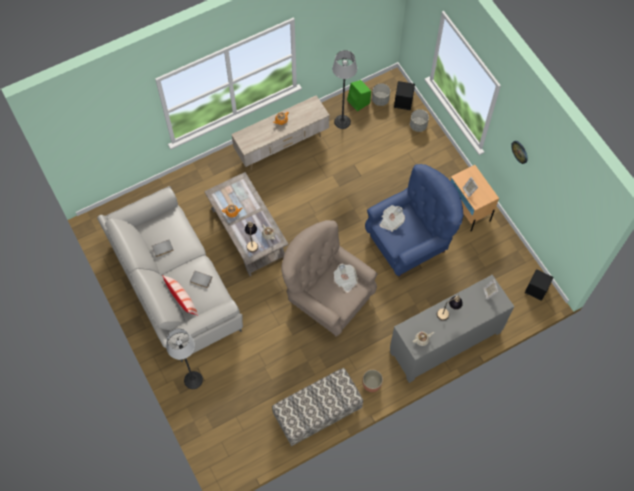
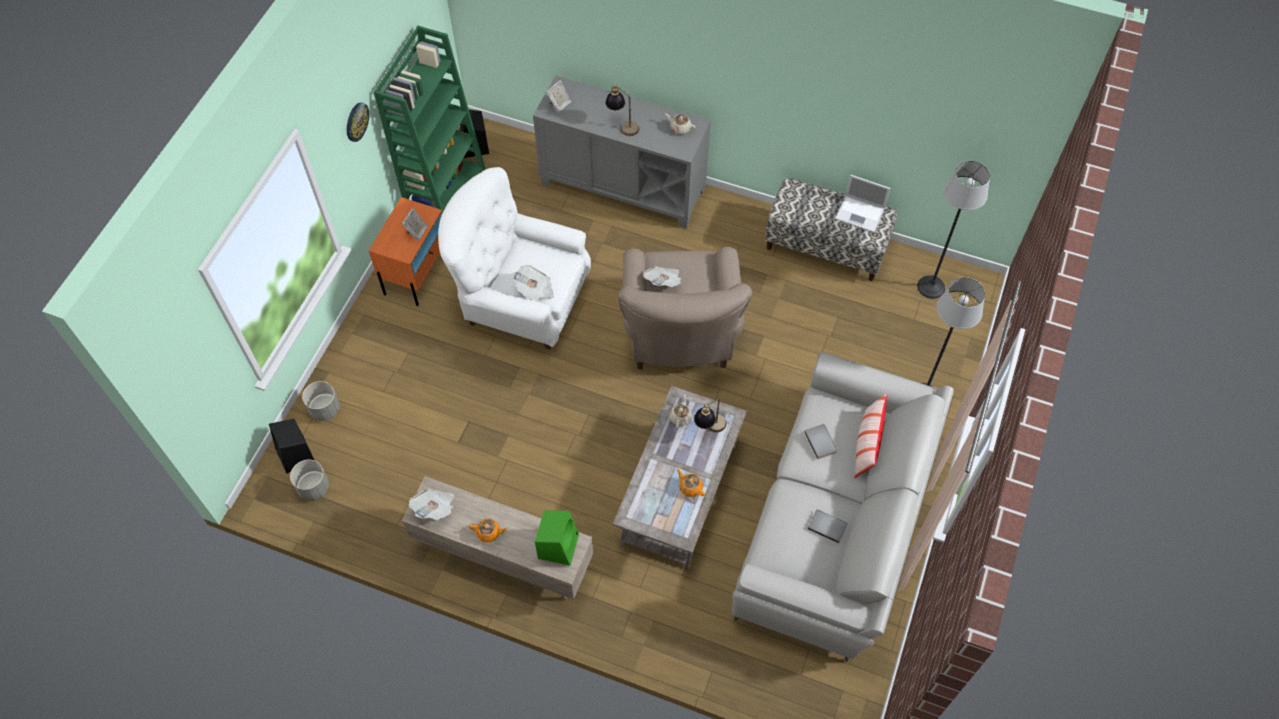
camera: 130 degrees left, 5 degrees down
(304, 416) = (860, 214): none -> laptop
(310, 109) = (435, 508): none -> newspaper
(342, 121) = (394, 509): floor lamp -> floor lamp (931, 286)
(359, 102) = (339, 513): green speaker -> green speaker (558, 545)
(371, 384) = (740, 220): planter -> none
(410, 241) = (521, 301): blue armchair -> white armchair
(468, 208) = (417, 271): beige nightstand -> orange nightstand
(512, 254) = (446, 192): none -> green bookcase

